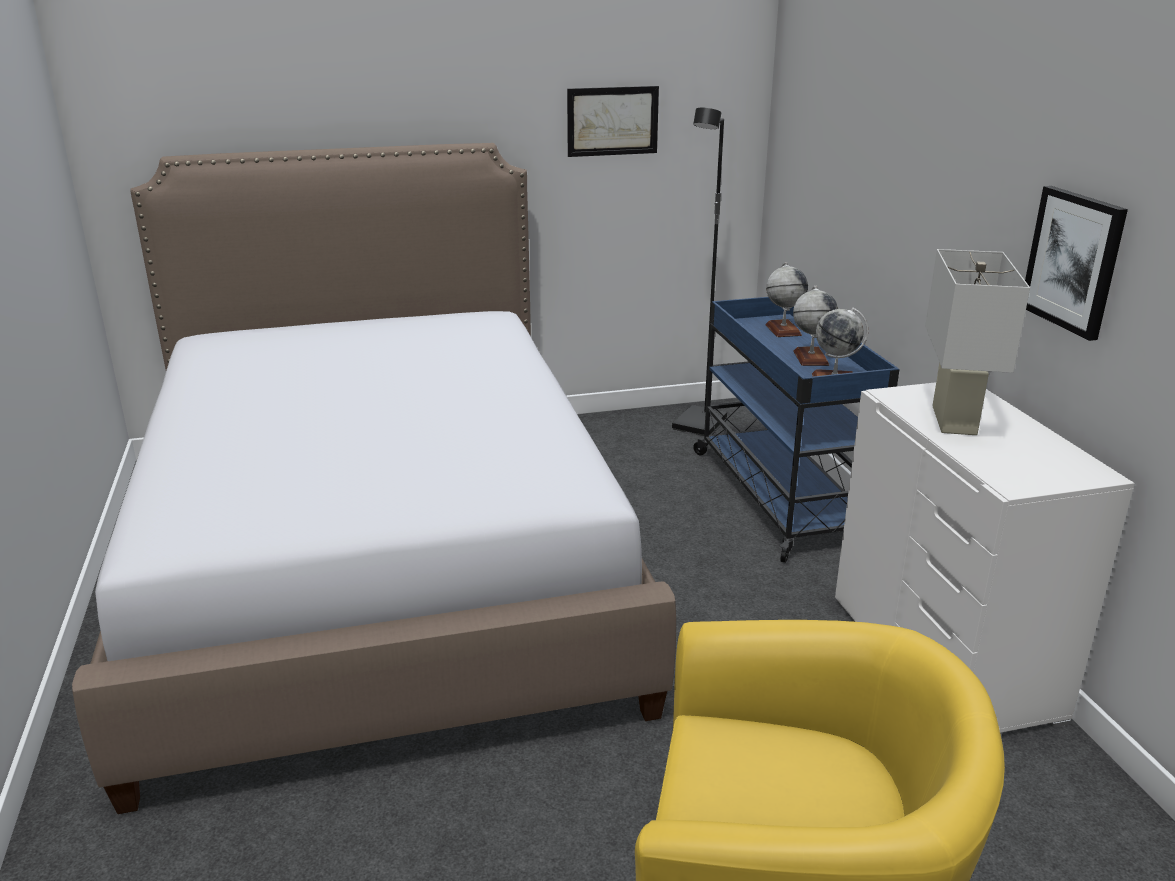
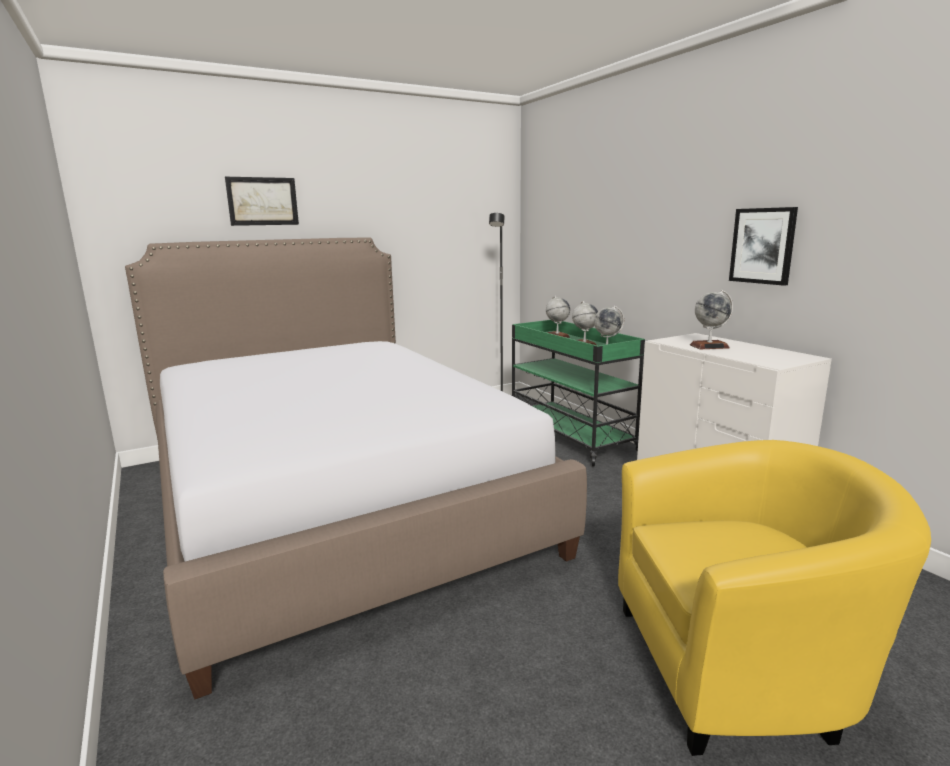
camera: 15 degrees left, 10 degrees down
(612, 121) = (436, 227): picture -> picture (262, 201)
(779, 495) = (568, 435): blue cart -> green cart
(954, 421) = (709, 346): white table lamp -> globe

